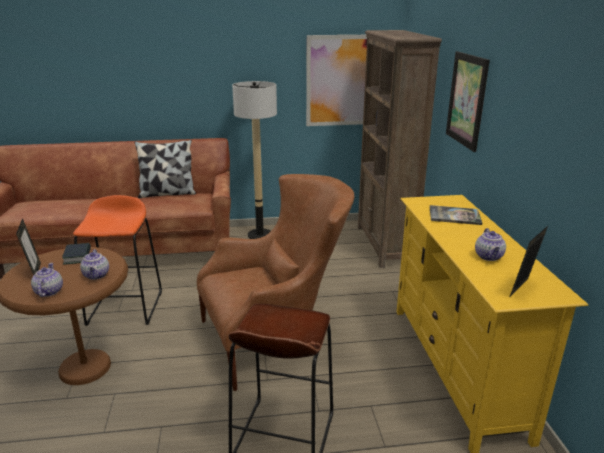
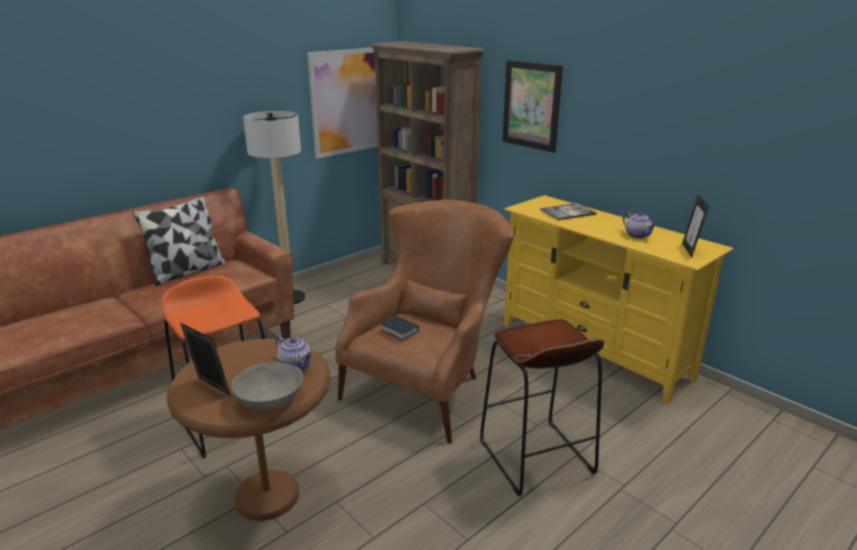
camera: 35 degrees left, 0 degrees up
(48, 292) = (269, 399): teapot -> grey bowl
(77, 256) = (236, 357): book -> book (399, 331)

